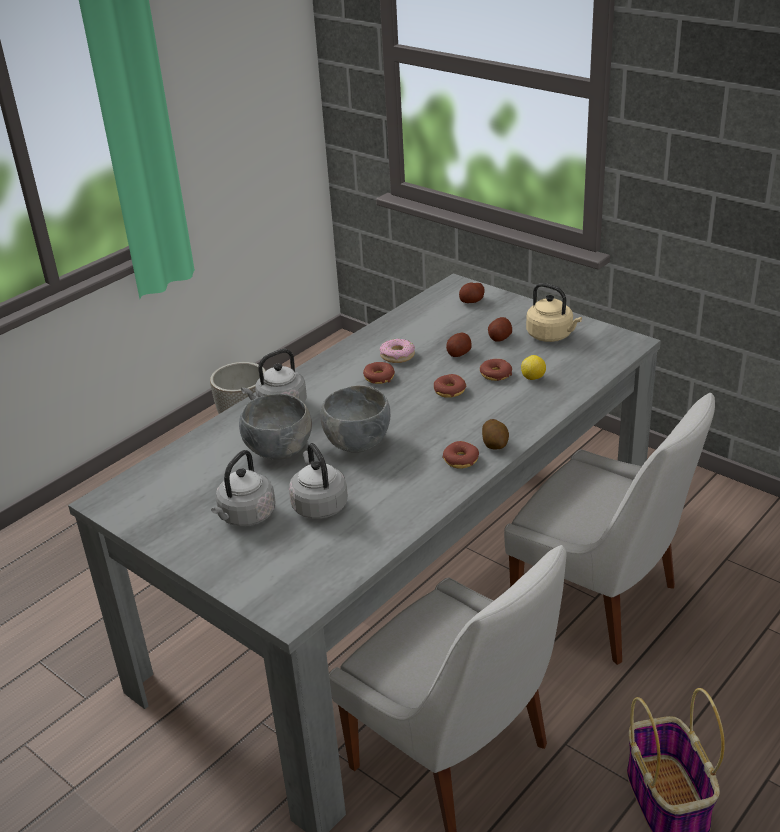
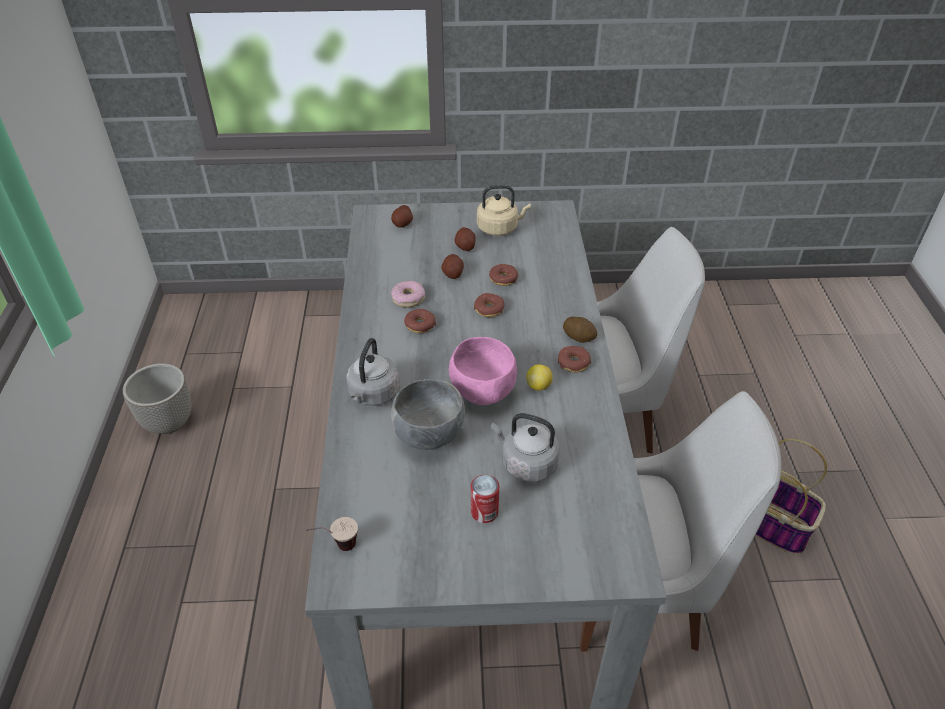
camera: 45 degrees left, 10 degrees up
(130, 482) = (336, 547): none -> cup
(245, 517) = (484, 512): grey kettle -> can
(357, 444) = (482, 393): grey bowl -> pink bowl
(533, 378) = (532, 269): lemon -> lemon (538, 386)

